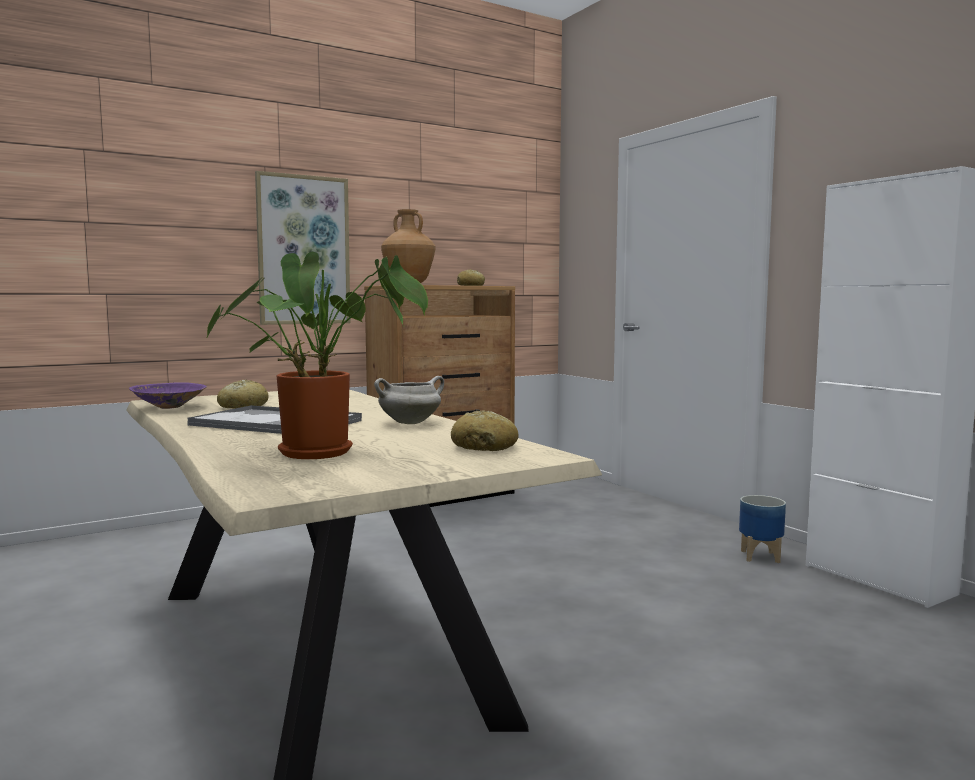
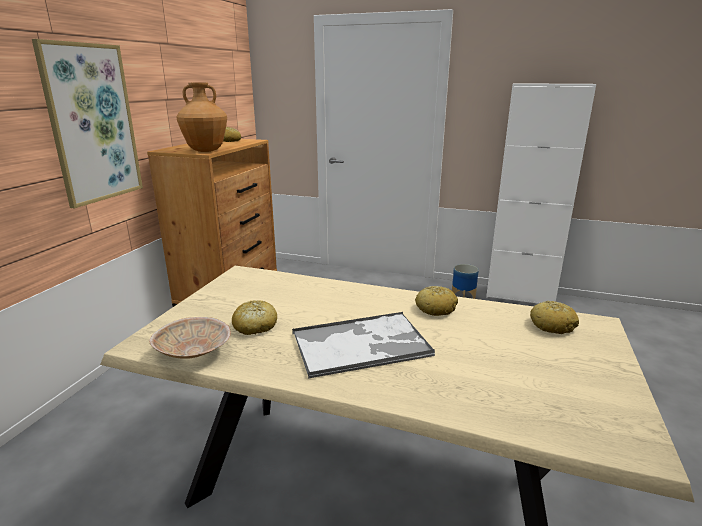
camera: 40 degrees left, 15 degrees up
(169, 408) = (195, 353): purple bowl -> beige bowl
(324, 452) = (506, 373): potted plant -> none
(410, 423) = (436, 308): white cooking pot -> bread

